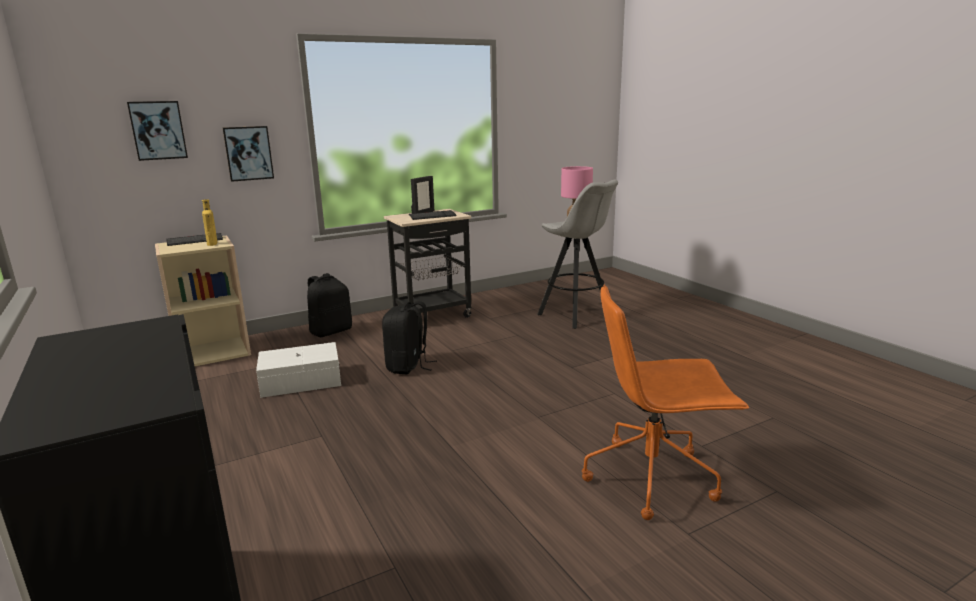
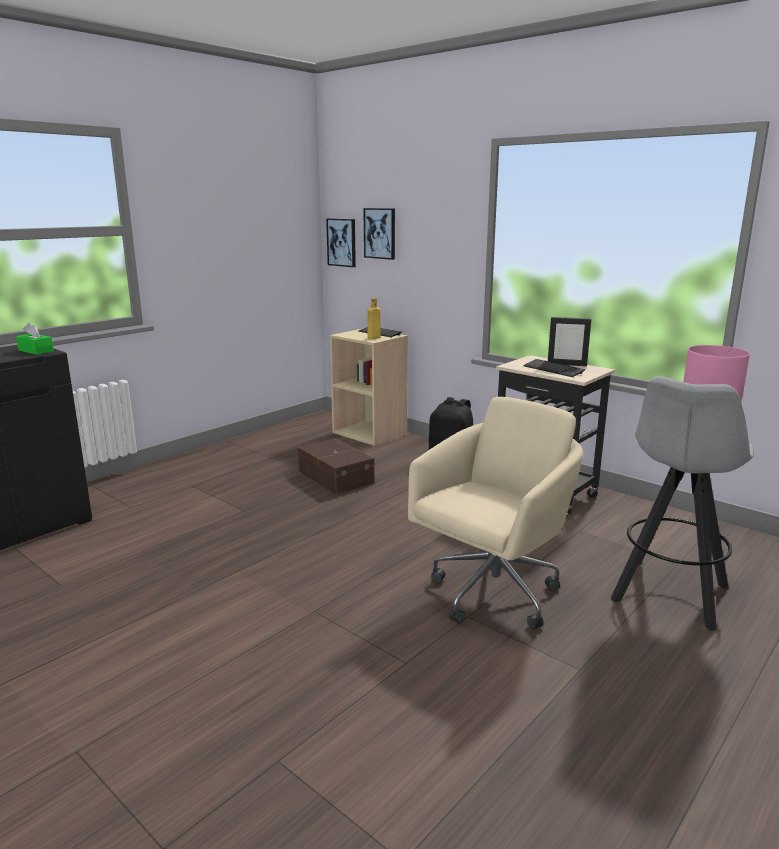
camera: 70 degrees right, 0 degrees up
(132, 330) = (36, 351): none -> green tissue box
(248, 153) = (436, 262): picture -> picture (342, 242)
(300, 381) = (336, 476): white storage box -> brown storage box
(408, 366) = (396, 513): black backpack -> none
(554, 357) = (490, 598): none -> beige office chair
(656, 478) = (189, 718): orange office chair -> none

